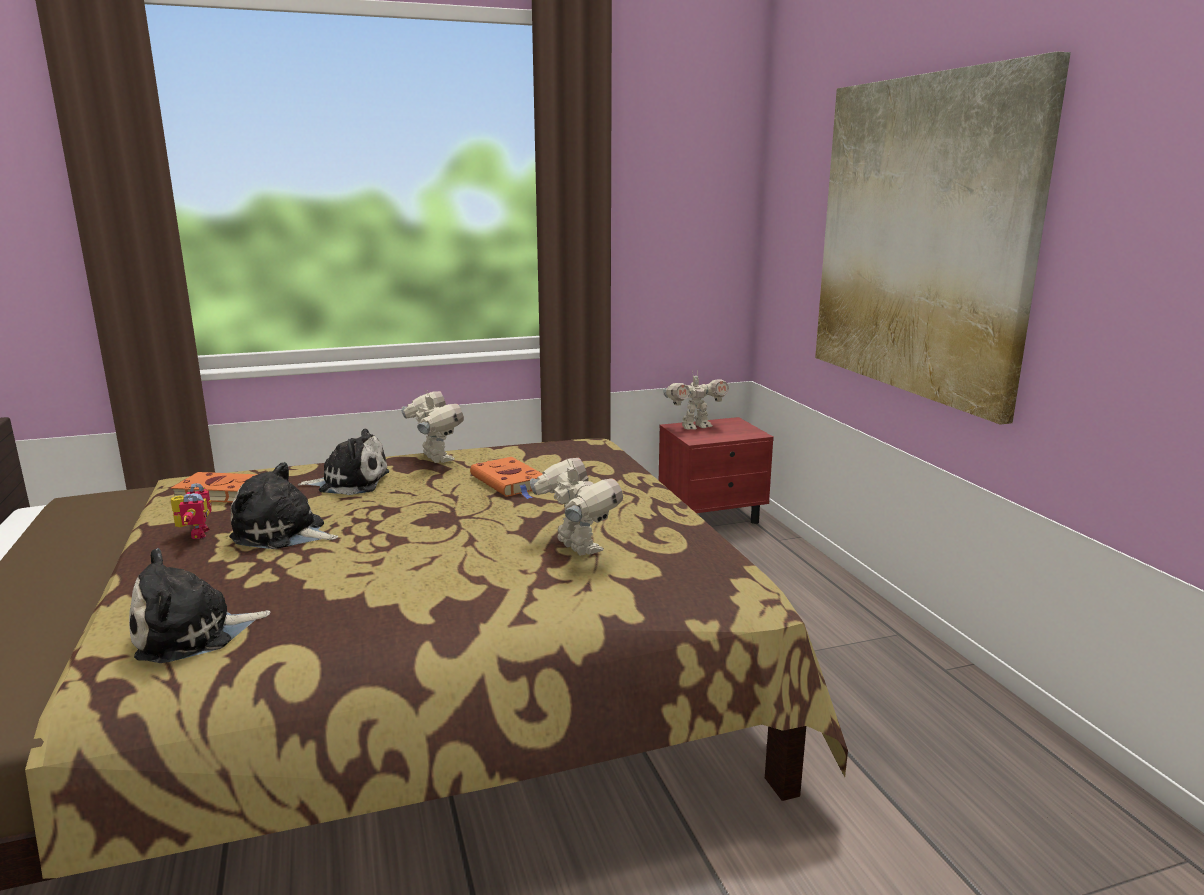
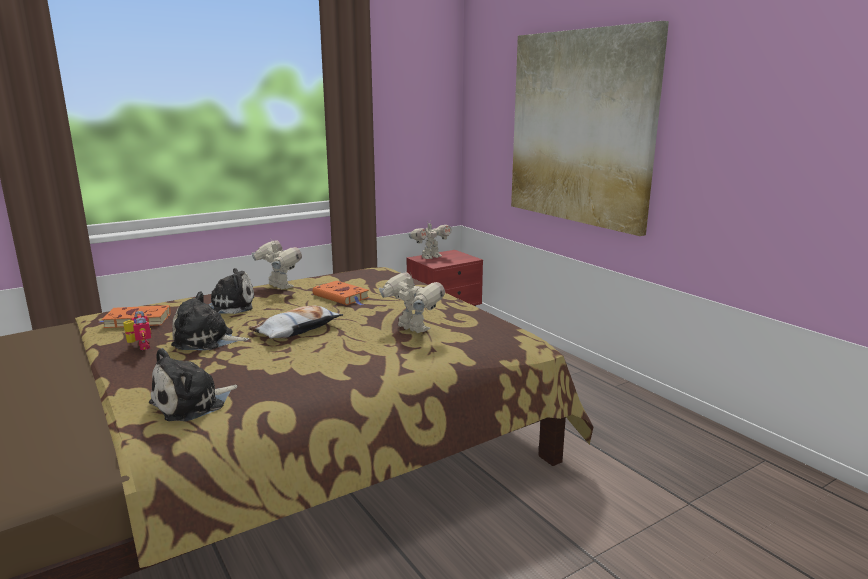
camera: 15 degrees left, 0 degrees up
(412, 529) = (296, 329): none -> pillow

